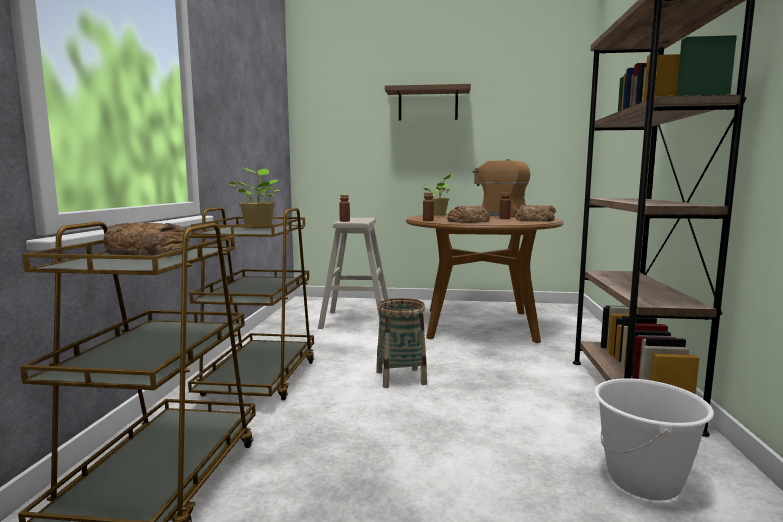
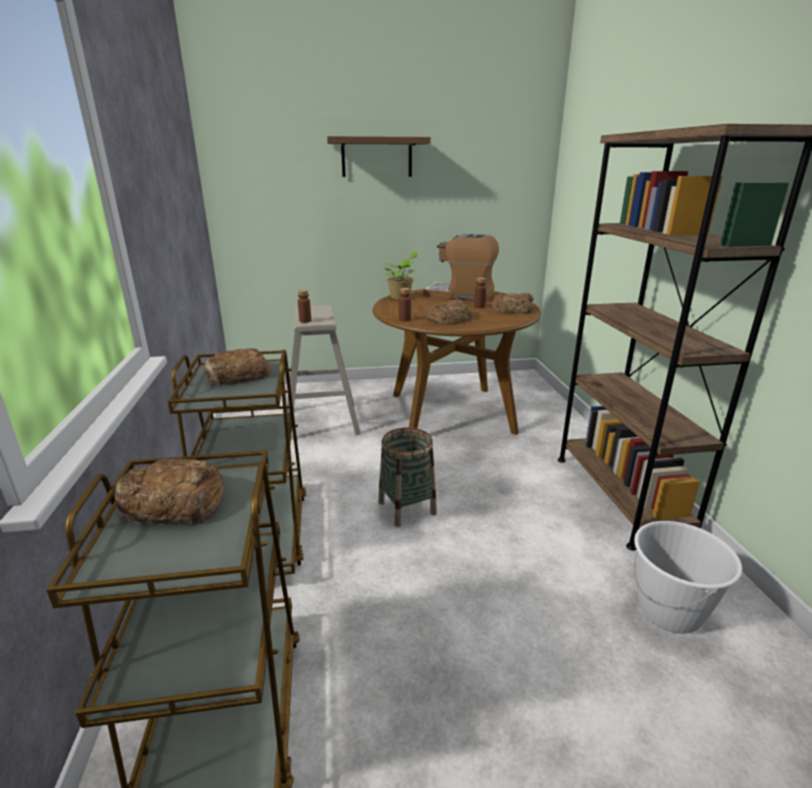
camera: 15 degrees left, 15 degrees up
(259, 227) = (237, 375): potted plant -> bread

